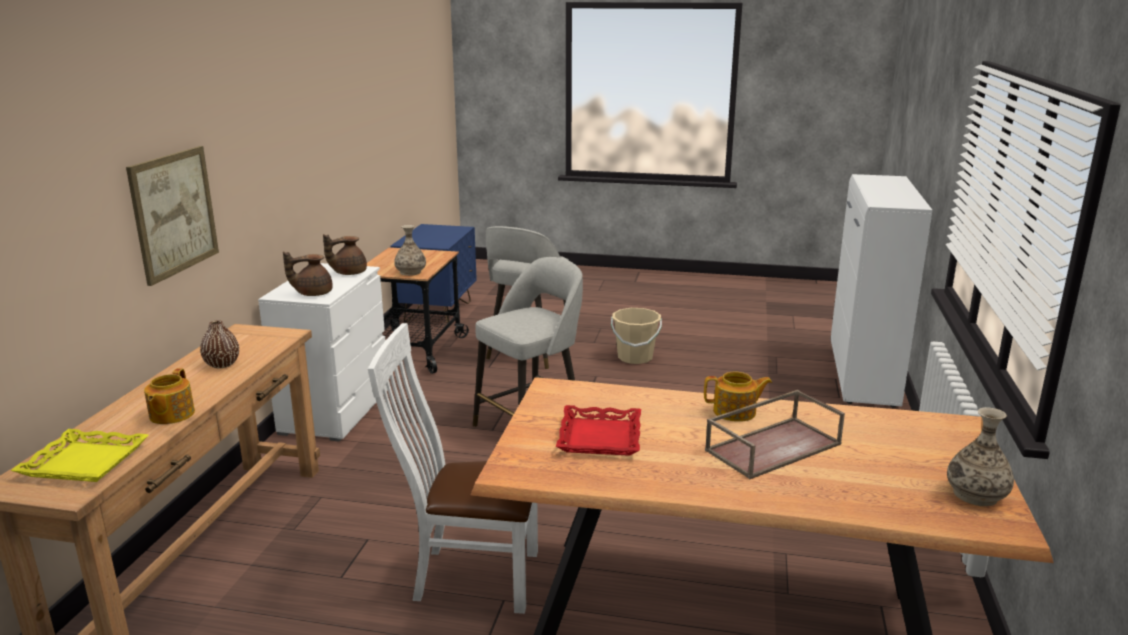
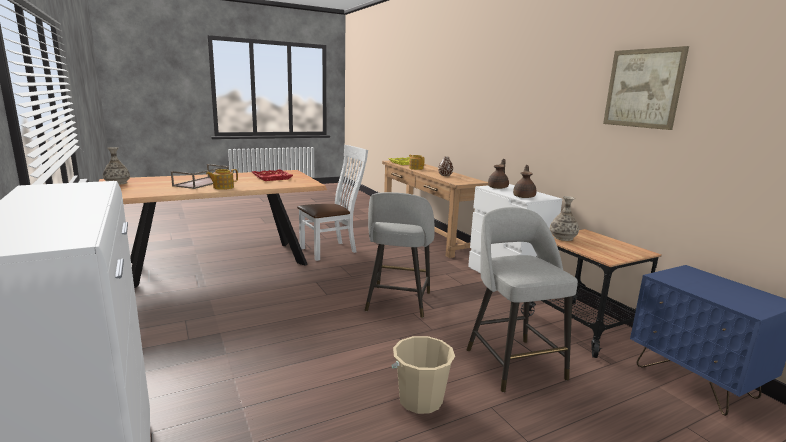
camera: 140 degrees right, 5 degrees down
(174, 213) = (481, 117): picture -> picture (643, 88)

